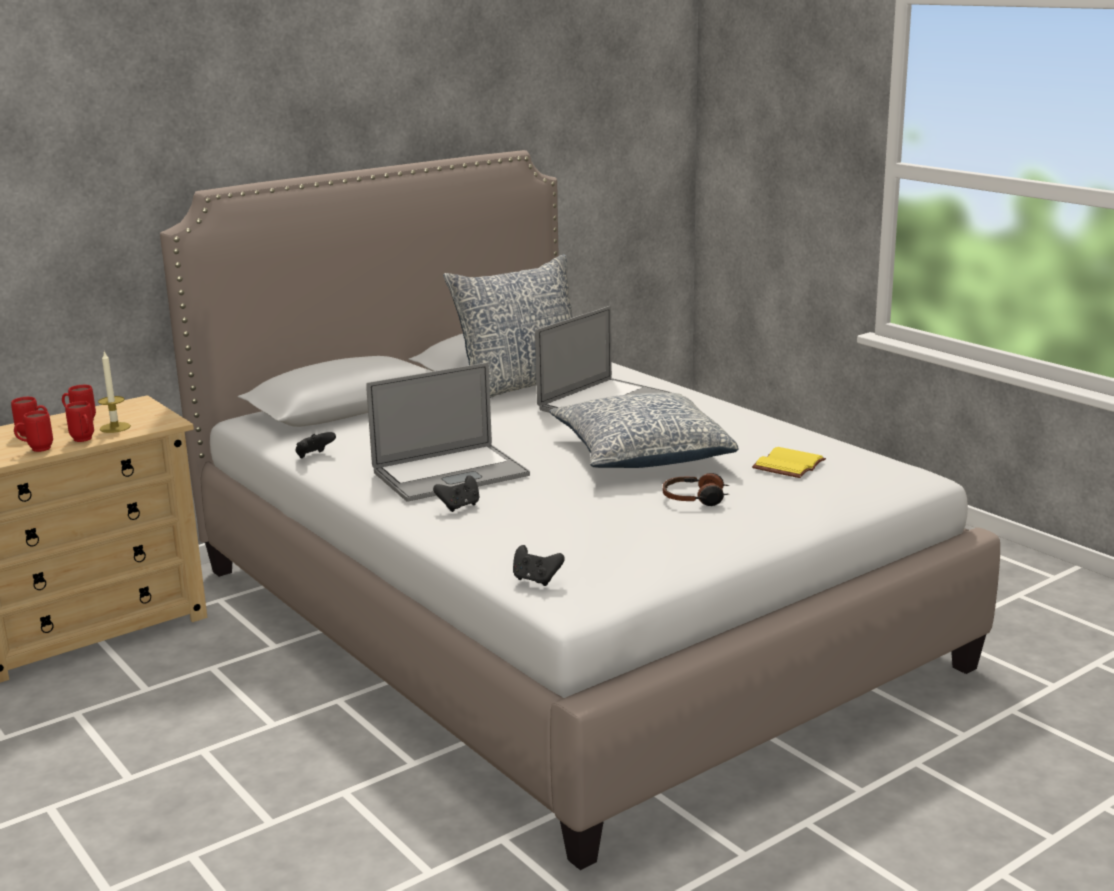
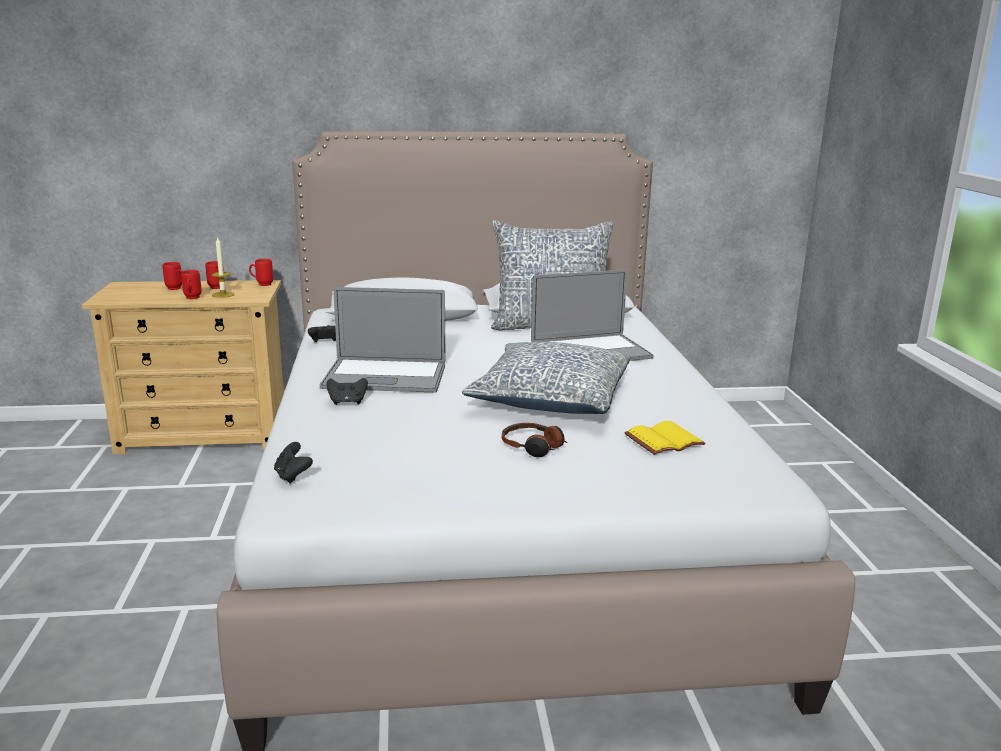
camera: 30 degrees right, 0 degrees up
(36, 450) = (158, 298): red mug -> red mug (261, 284)

